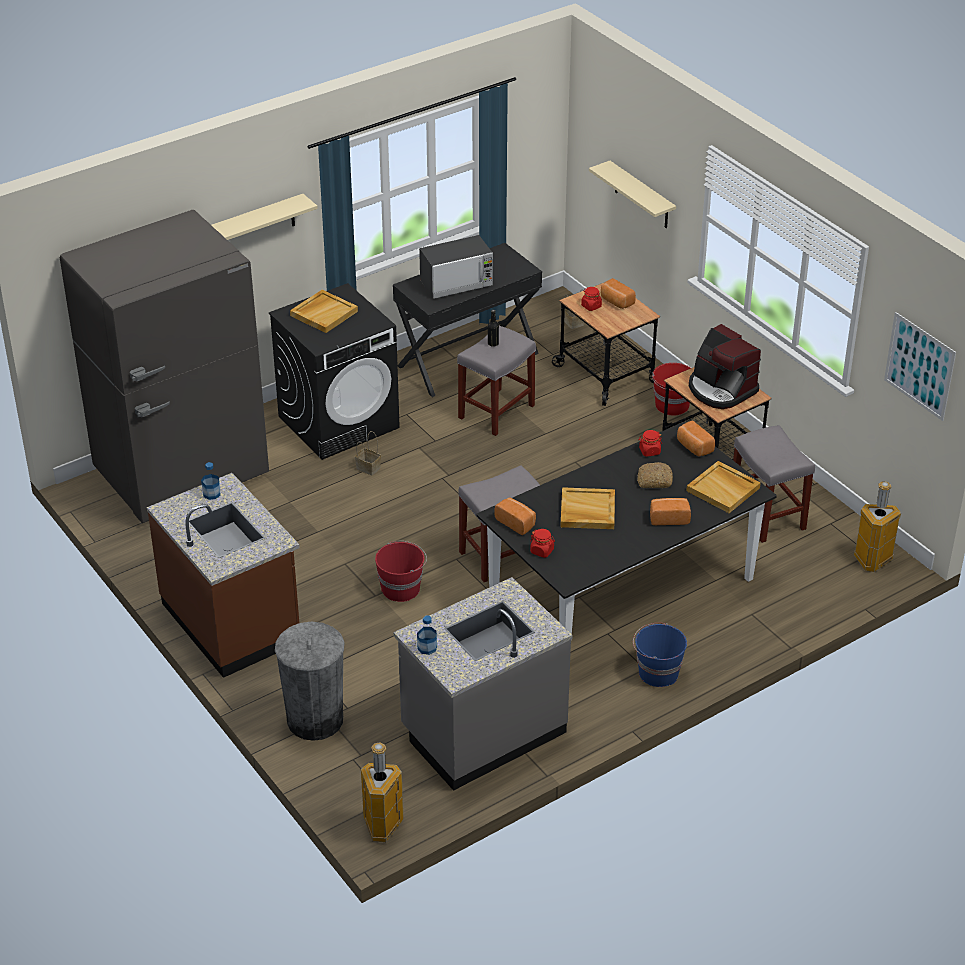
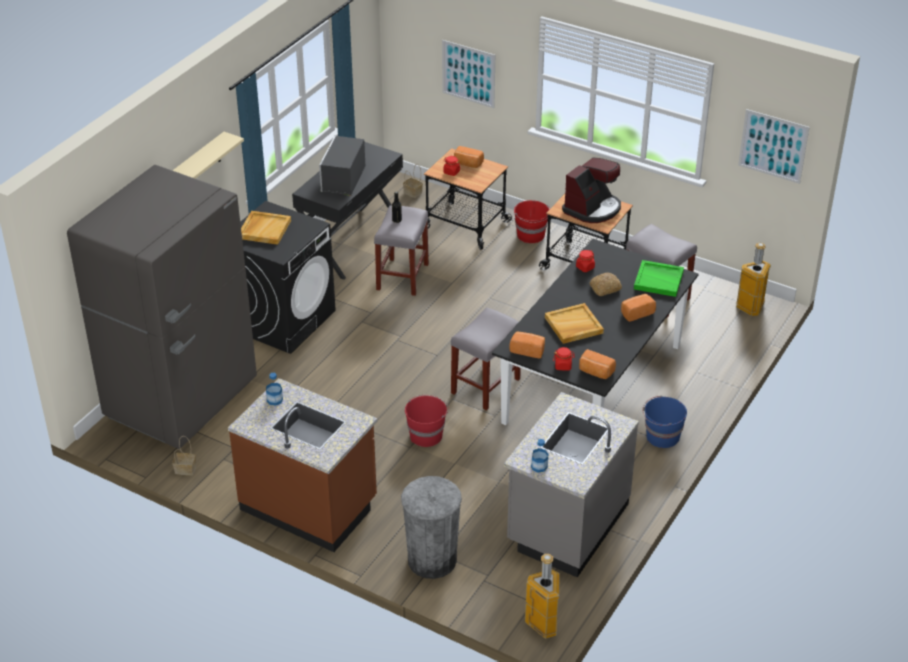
camera: 25 degrees left, 0 degrees up
(367, 468) = (332, 349): basket -> basket (184, 470)
(457, 283) = (343, 180): microwave -> microwave turned 150 degrees clockwise
(641, 196) = (468, 73): beige shelf -> picture
(693, 447) = (614, 255): bread -> bread (595, 372)
(721, 389) = (592, 209): coffee machine -> coffee machine turned 75 degrees counterclockwise
(724, 489) = (659, 280): beige tray -> green tray

